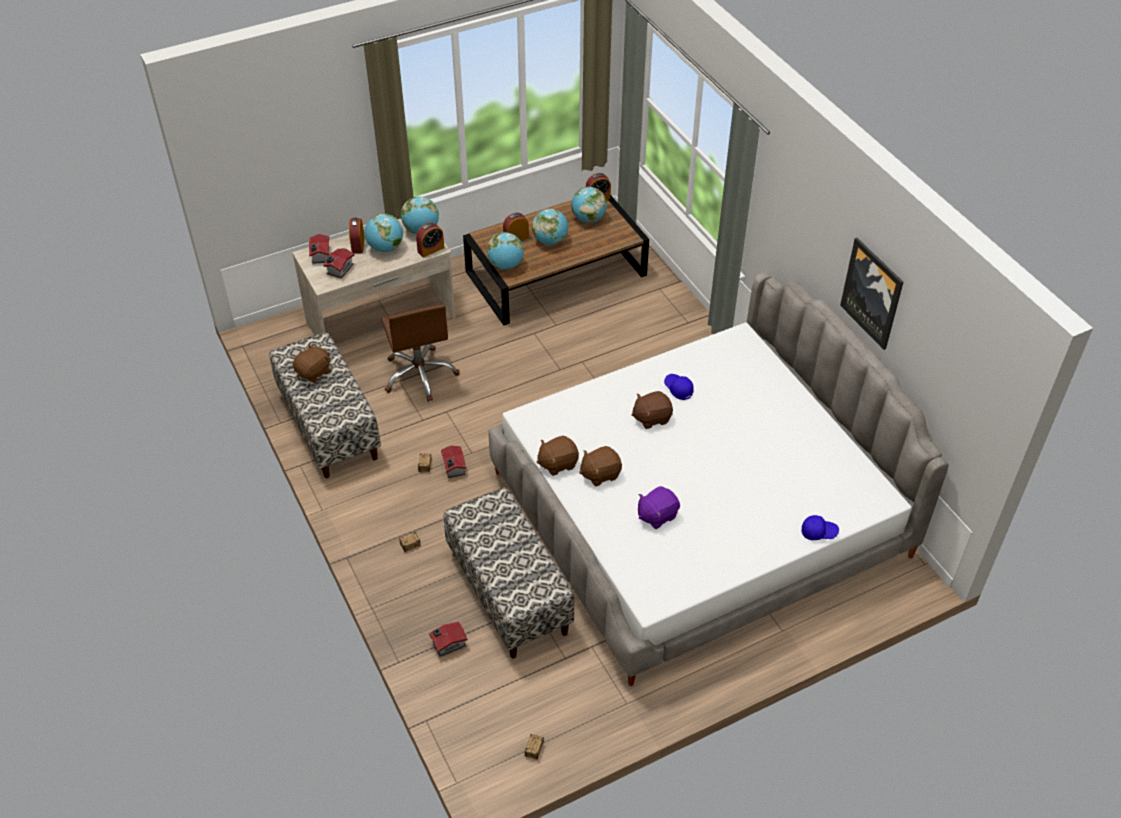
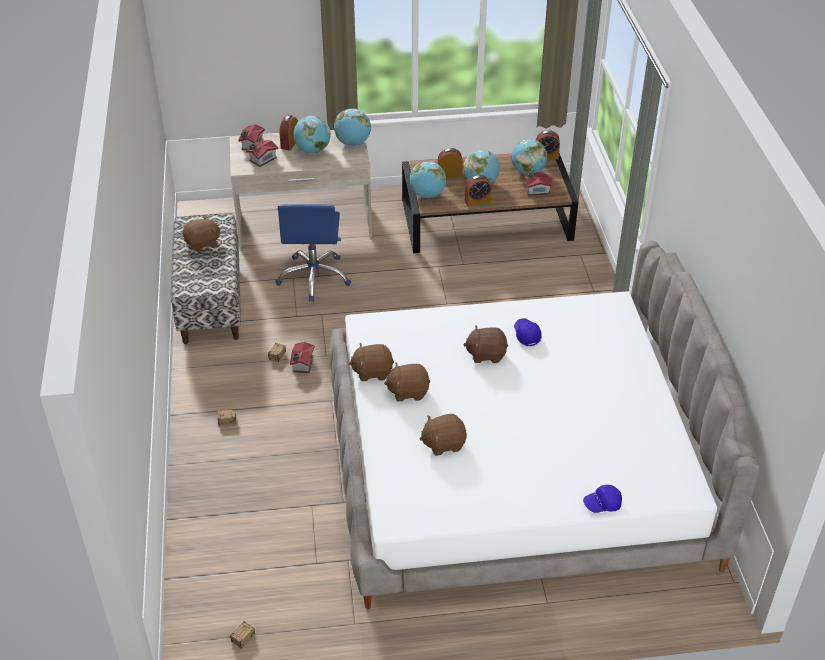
camera: 20 degrees right, 5 degrees down
(420, 375) = (314, 277): brown office chair -> blue office chair
(431, 249) = (352, 160): alarm clock -> alarm clock (477, 201)
(447, 644) = (214, 517): toy house -> toy house (536, 190)
(509, 593) = (295, 488): bench -> none
(657, 515) = (443, 443): purple plush toy -> brown plush toy
(818, 532) = (602, 504): blue cap -> blue cap turned 135 degrees clockwise
(872, 293) = (726, 267): picture -> none

